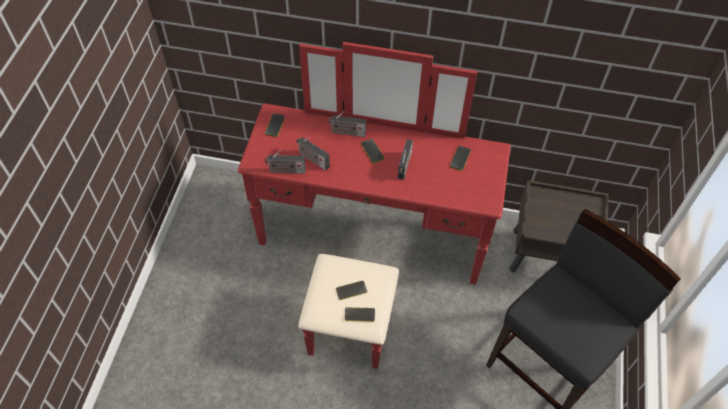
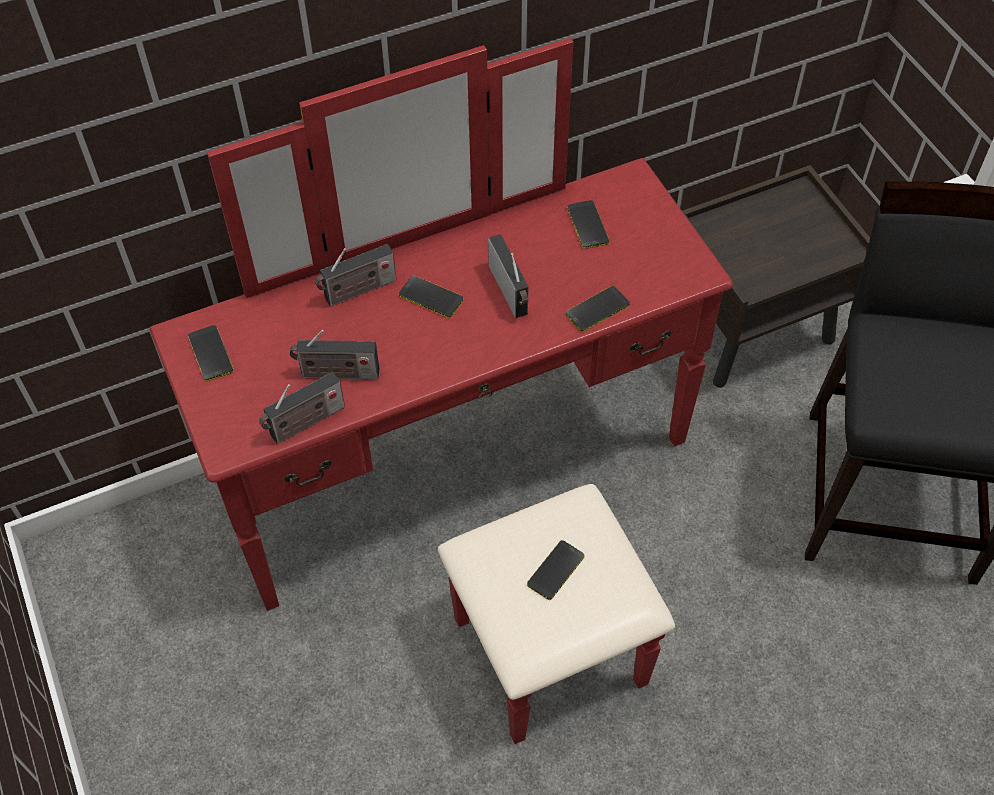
camera: 35 degrees left, 0 degrees up
(359, 314) = (604, 602): phone -> phone (597, 309)

